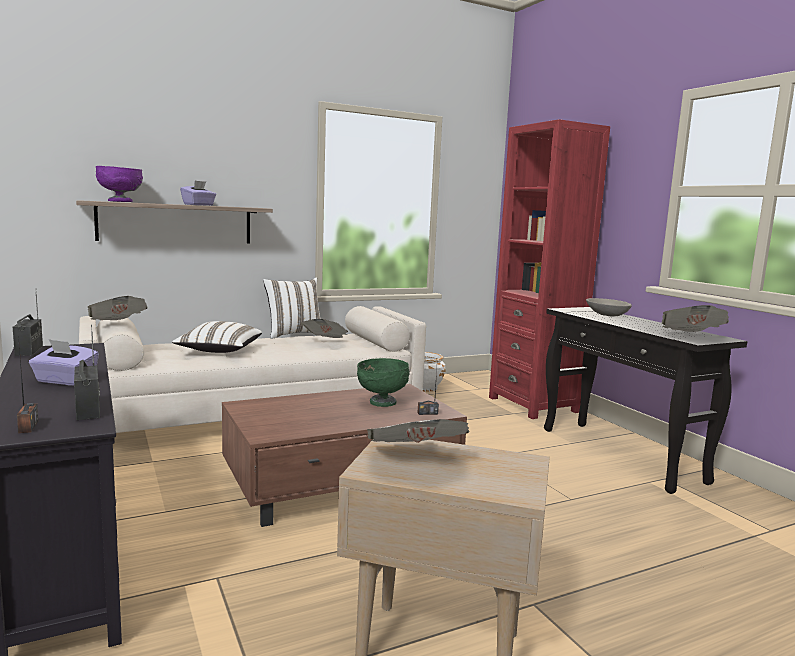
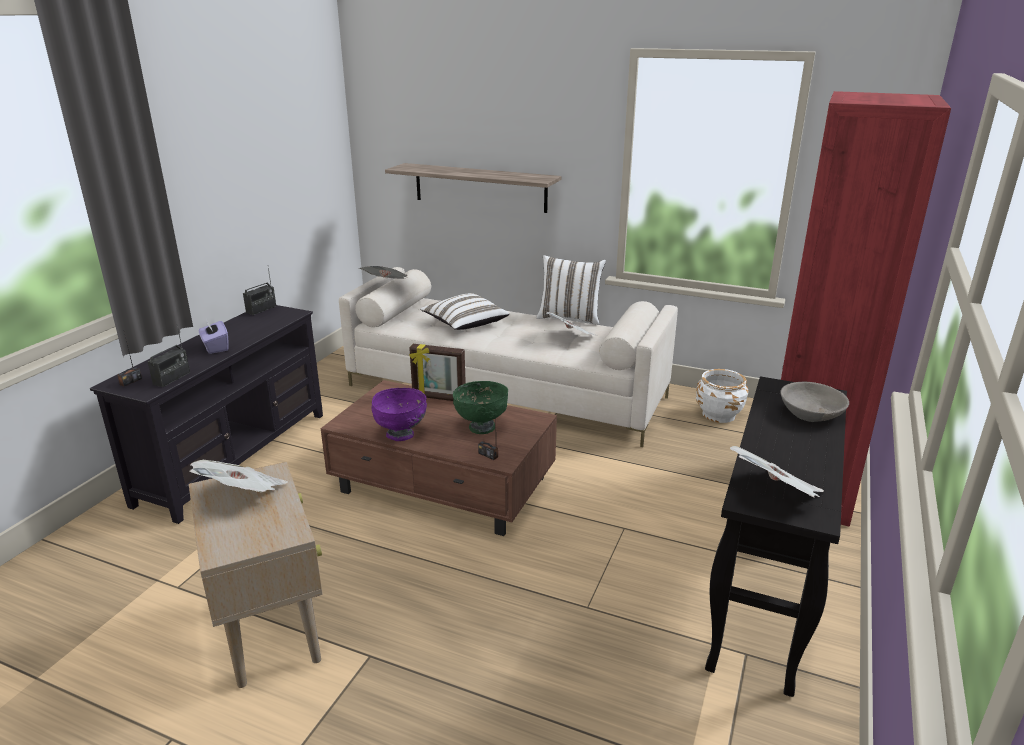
camera: 50 degrees right, 15 degrees up
(121, 201) = (425, 168): purple bowl -> purple bowl (401, 435)
(198, 205) = (487, 174): purple tissue box -> none
(304, 398) = (438, 398): none -> picture frame

